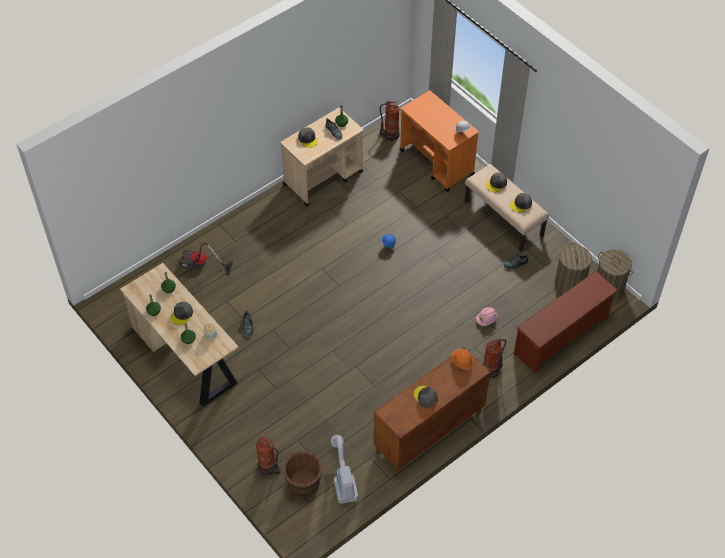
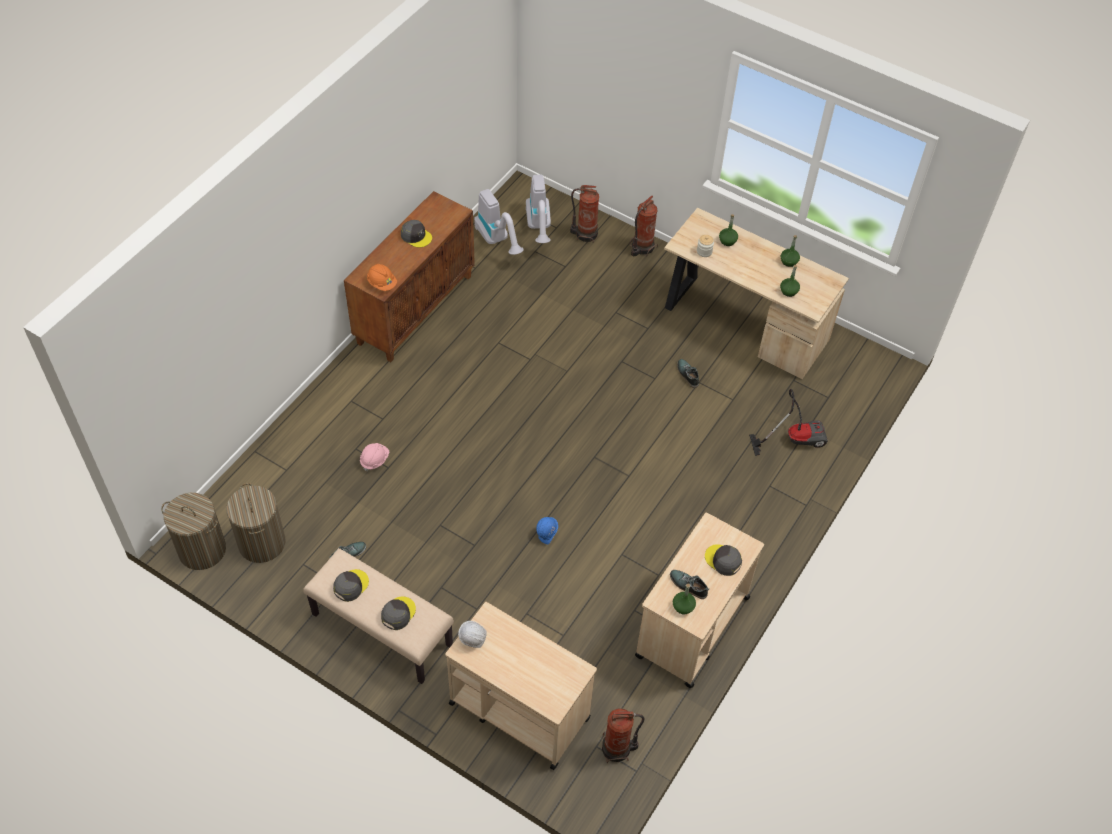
camera: 160 degrees right, 0 degrees up
(182, 314) = (753, 265): grey cap -> none
(303, 484) = (539, 227): brown bucket -> vacuum cleaner
(437, 163) = (518, 710): orange cart -> beige cart
(491, 370) = (354, 395): fire extinguisher -> fire extinguisher (641, 247)
(561, 337) = (265, 460): brown shoe rack -> none

